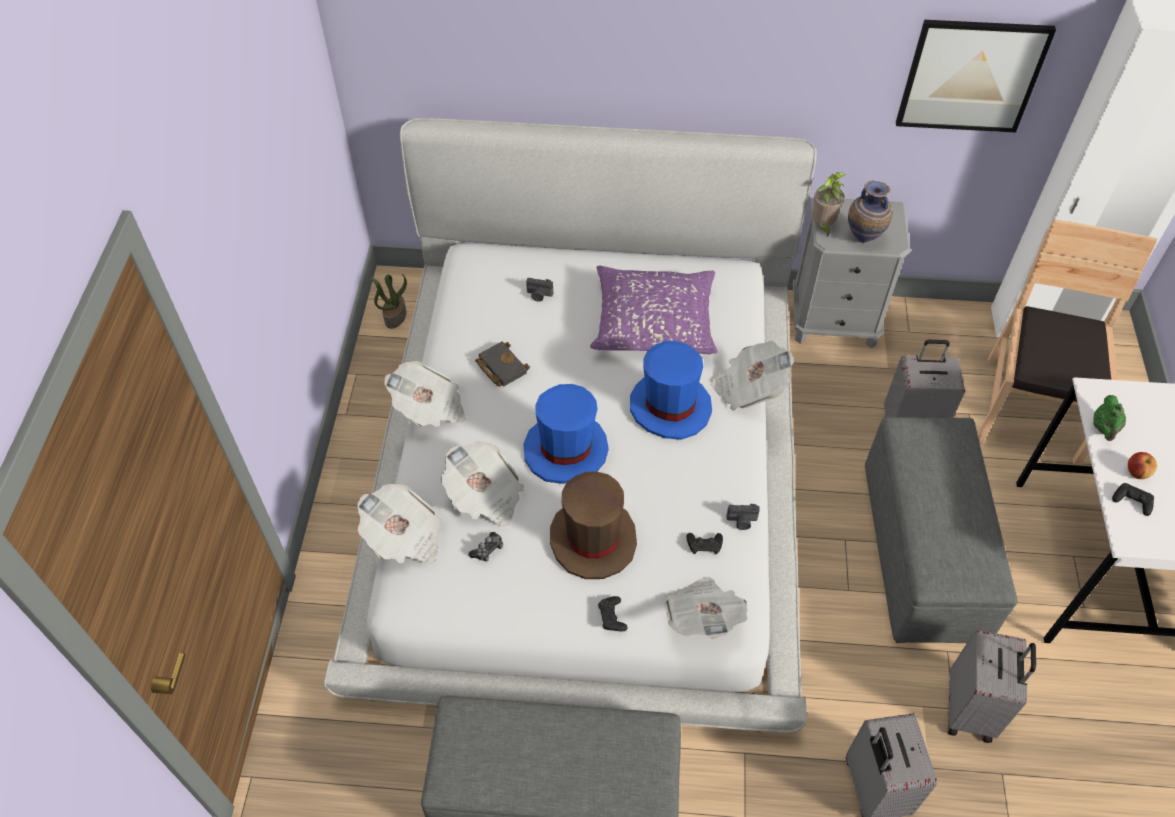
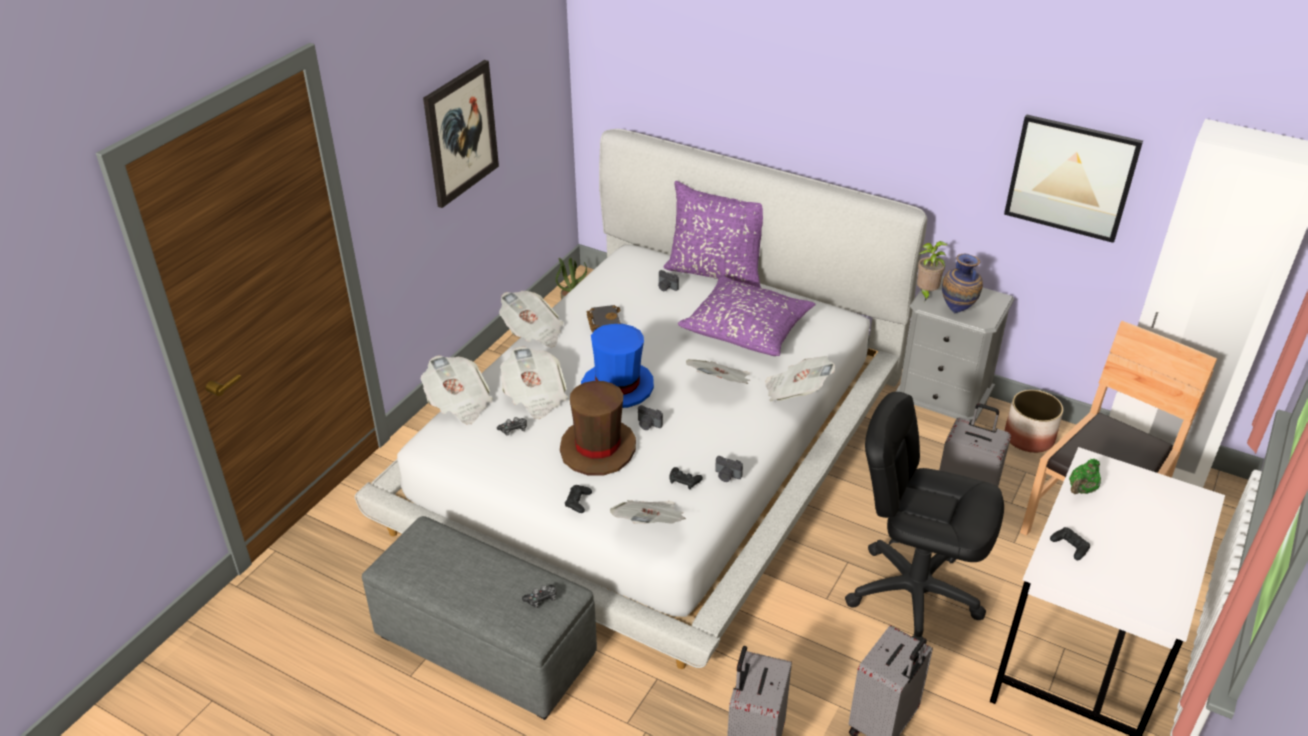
camera: 25 degrees right, 15 degrees down
(271, 207) = (460, 133): none -> picture
(577, 255) = (715, 272): none -> purple pillow
(627, 487) = (648, 425): none -> camera
(637, 751) = (541, 599): none -> game controller
(670, 406) = (720, 385): blue hat -> newspaper
(921, 551) = (913, 594): grey ottoman -> black office chair
(929, 331) = (1029, 438): none -> planter
(1136, 472) = (1090, 528): apple -> none

